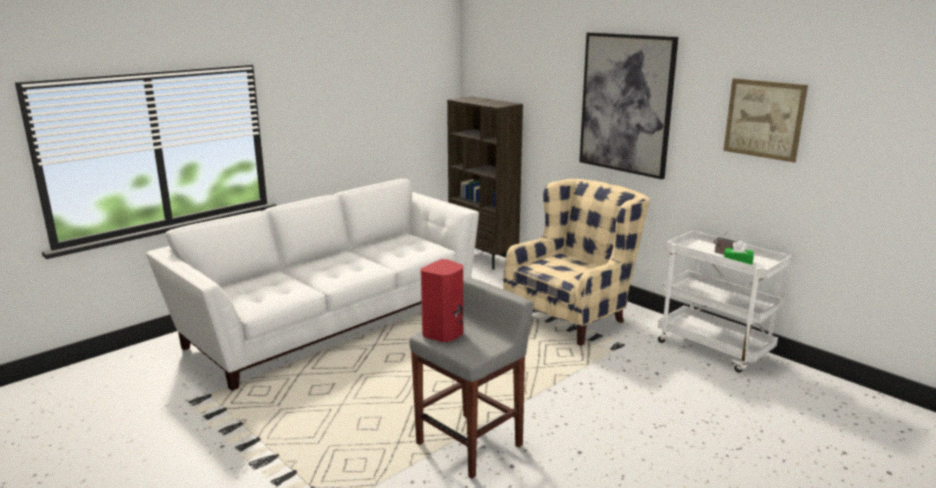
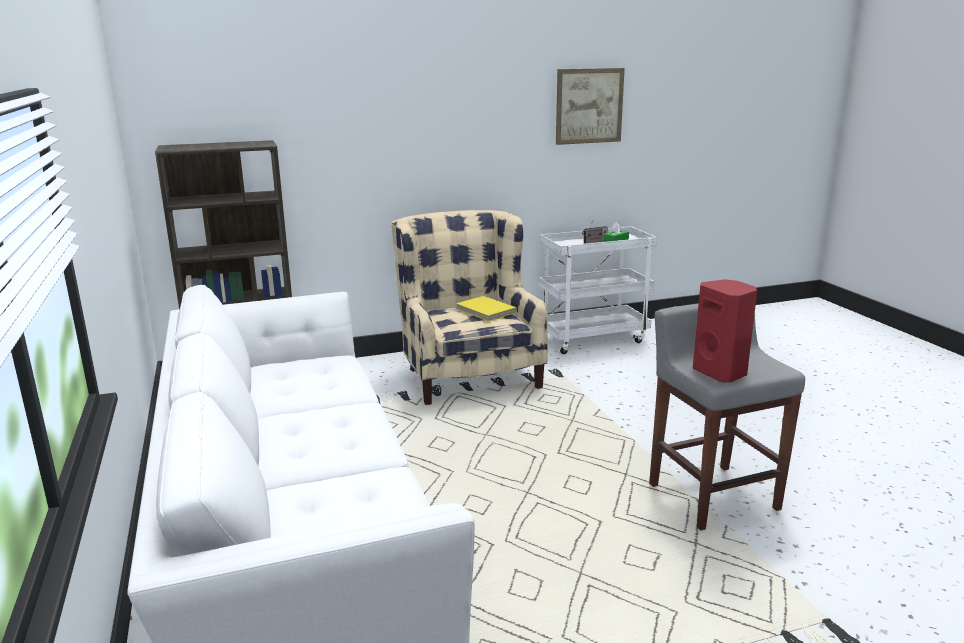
camera: 65 degrees left, 0 degrees up
(576, 267) = (485, 311): none -> yellow book
(626, 104) = (437, 114): picture -> none

